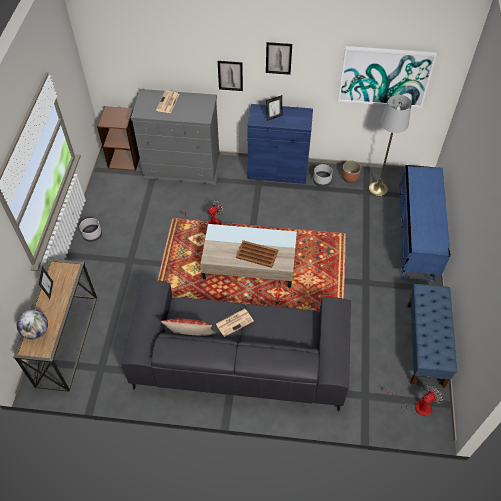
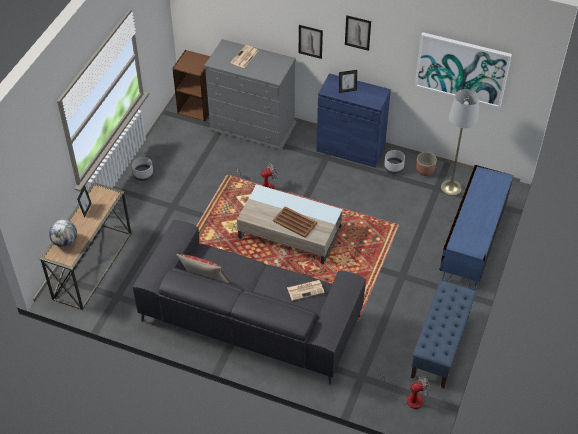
camera: 15 degrees right, 5 degrees down
(235, 322) = (250, 277): newspaper -> newspaper (306, 290)

